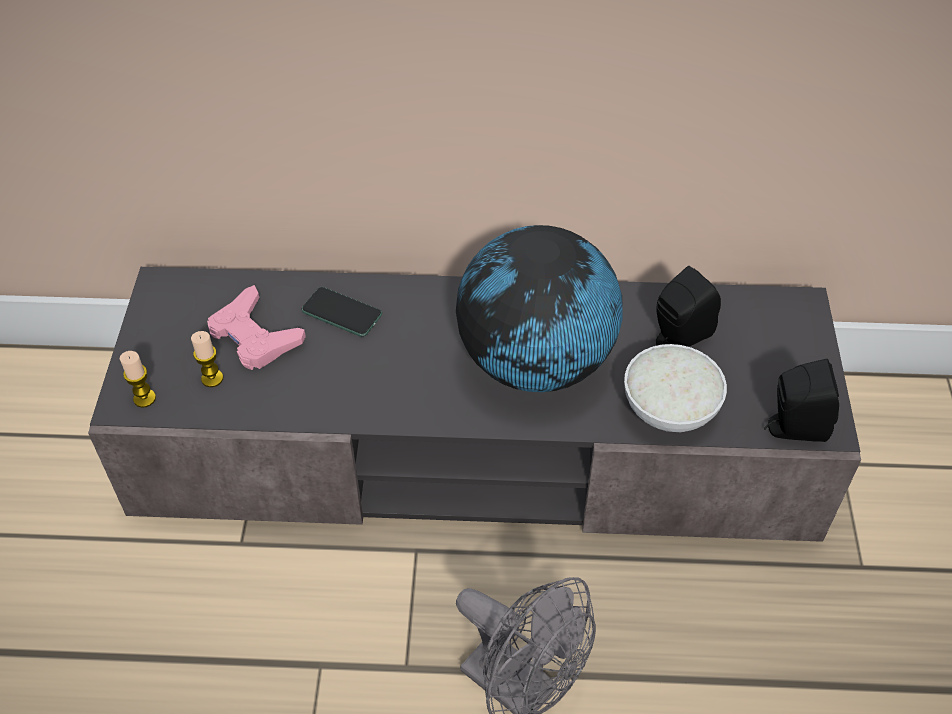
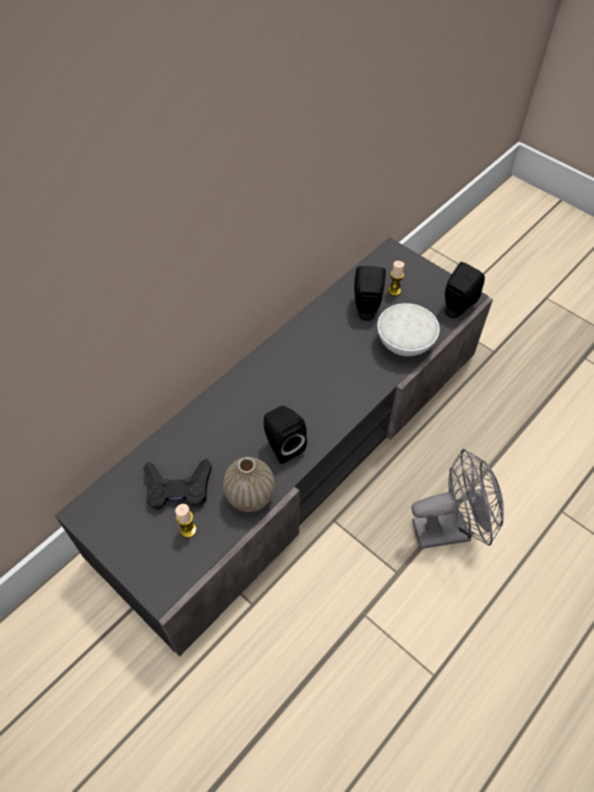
camera: 50 degrees left, 5 degrees up
(144, 398) = (167, 576): candle -> candle (394, 291)
(254, 336) = (178, 488): pink game controller -> black game controller
(300, 403) = (250, 496): none -> vase
(342, 313) = (205, 434): phone -> none
(394, 387) = (282, 445): none -> black speaker
(535, 363) = (326, 374): globe -> none

